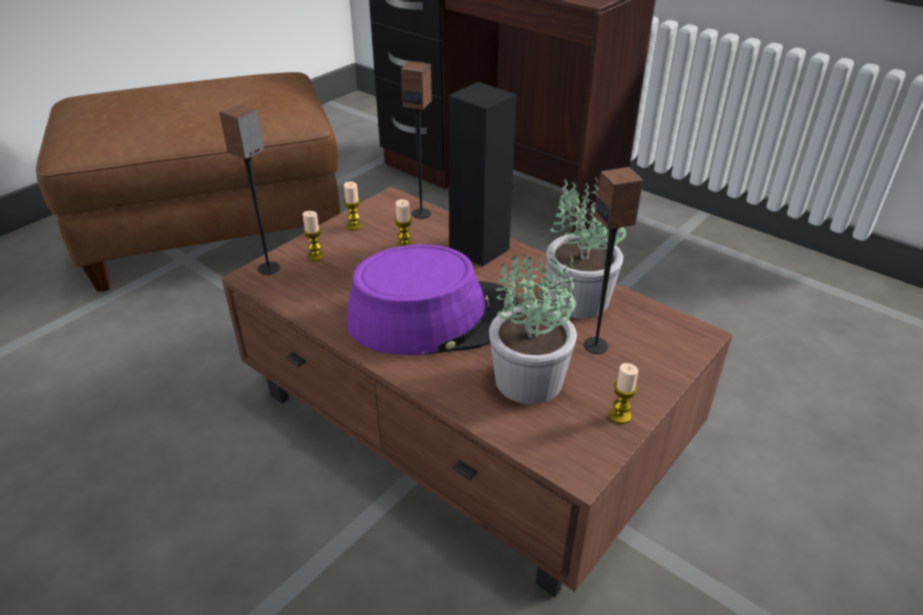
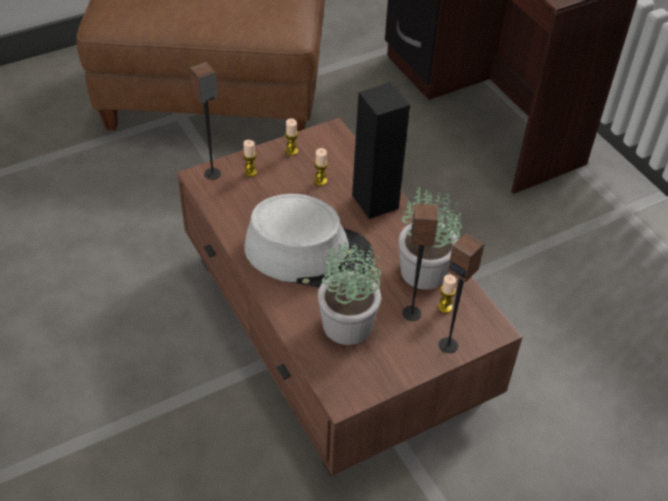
camera: 20 degrees right, 10 degrees up
(421, 213) = (349, 153): speaker -> speaker (448, 345)
(432, 316) = (308, 252): purple hat -> grey hat
(620, 416) = (393, 372): candle -> candle (444, 307)

